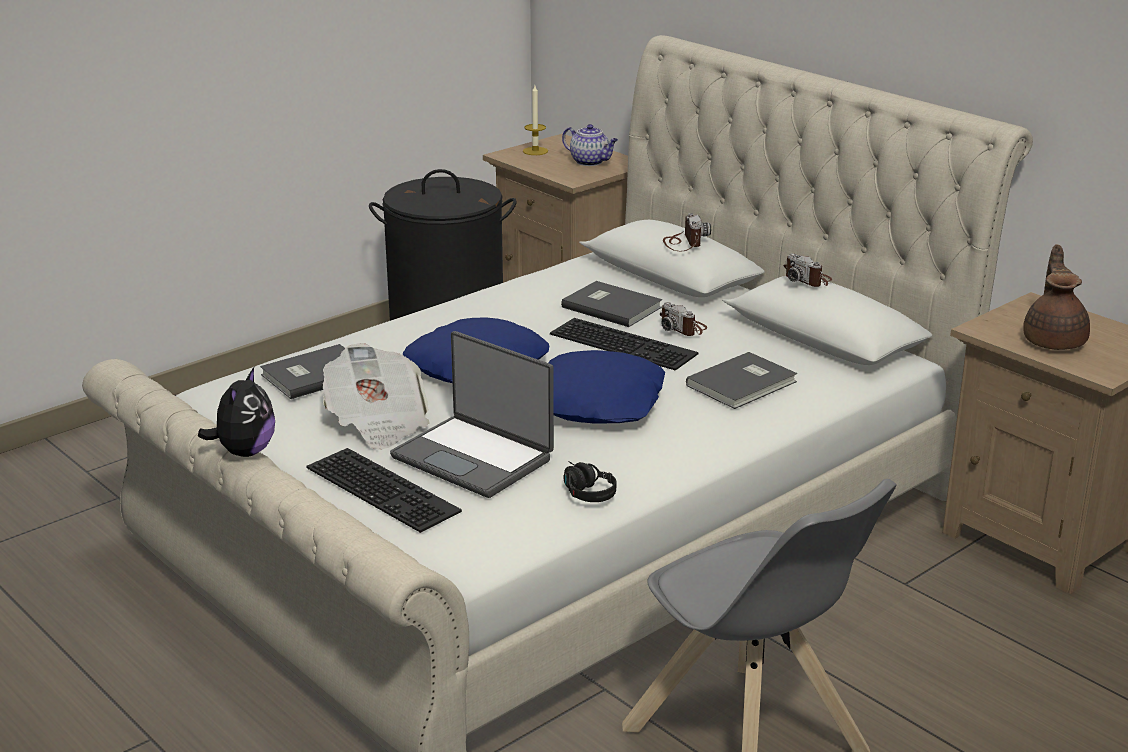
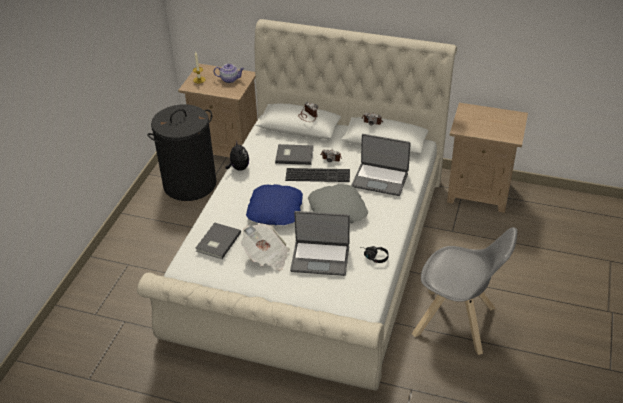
camera: 30 degrees left, 15 degrees up
(244, 452) = (256, 300): plush toy -> plush toy (238, 168)
(386, 488) = (304, 287): keyboard -> none
(599, 402) = (338, 210): blue pillow -> grey pillow
(744, 384) = (380, 179): grey book -> laptop
(1054, 340) = (486, 126): brown teapot -> none

